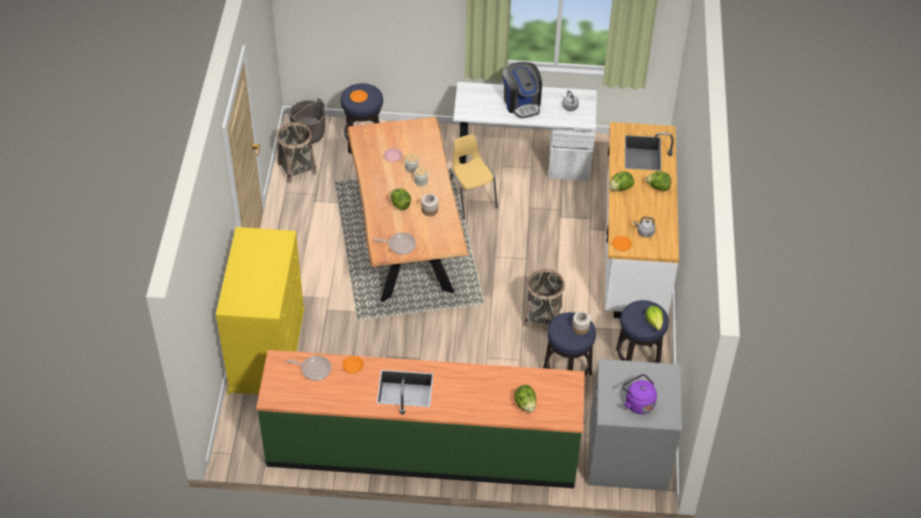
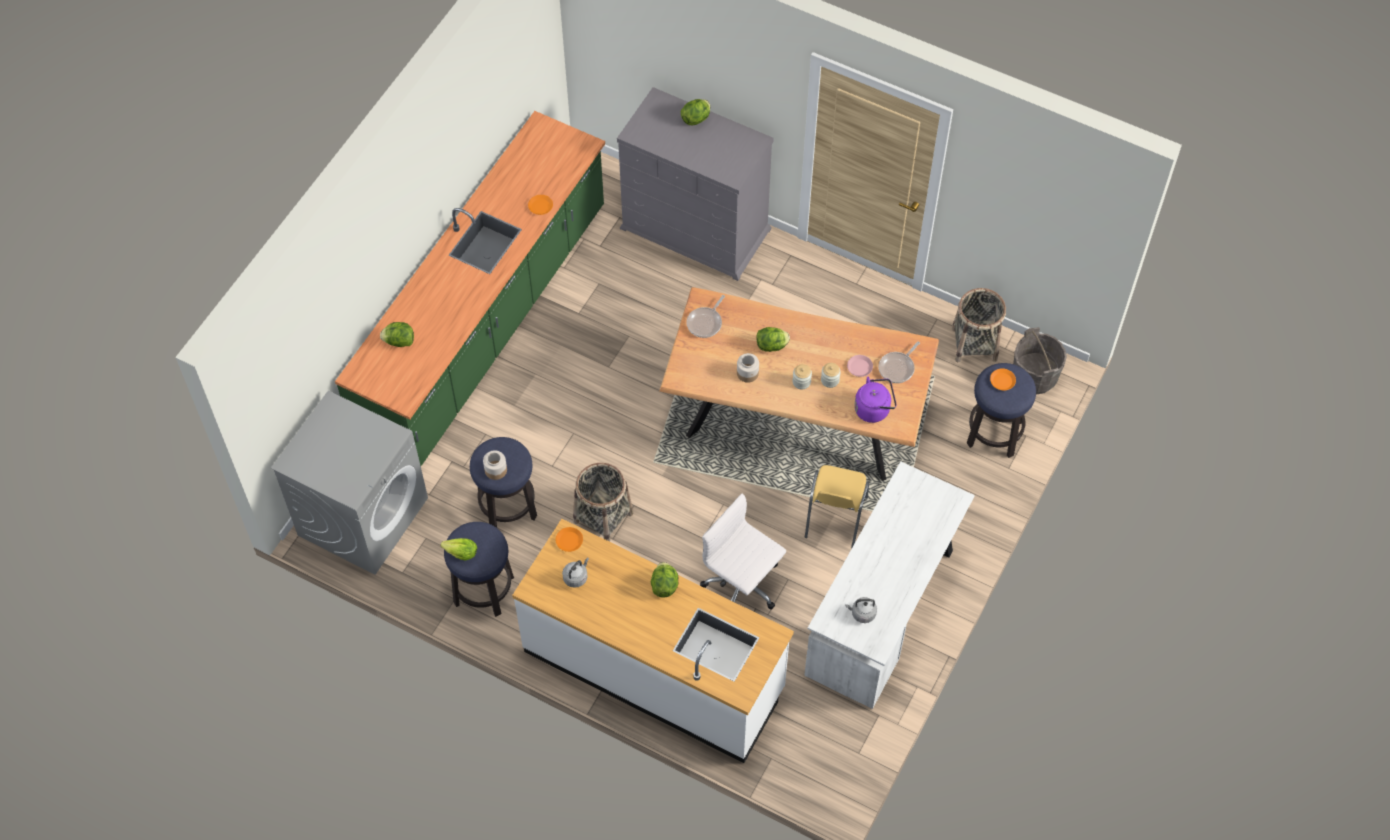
camera: 115 degrees right, 10 degrees up
(267, 349) = (696, 229): yellow dresser -> grey dresser
(314, 369) = (555, 172): frying pan -> frying pan (898, 368)
(471, 198) = (834, 518): yellow chair -> yellow chair turned 105 degrees clockwise
(521, 103) = (898, 556): coffee machine -> none
(548, 227) = (742, 587): none -> white office chair
(638, 403) = (330, 442): purple kettle -> purple kettle (874, 409)
(658, 187) = (644, 631): lettuce -> lettuce (696, 119)

